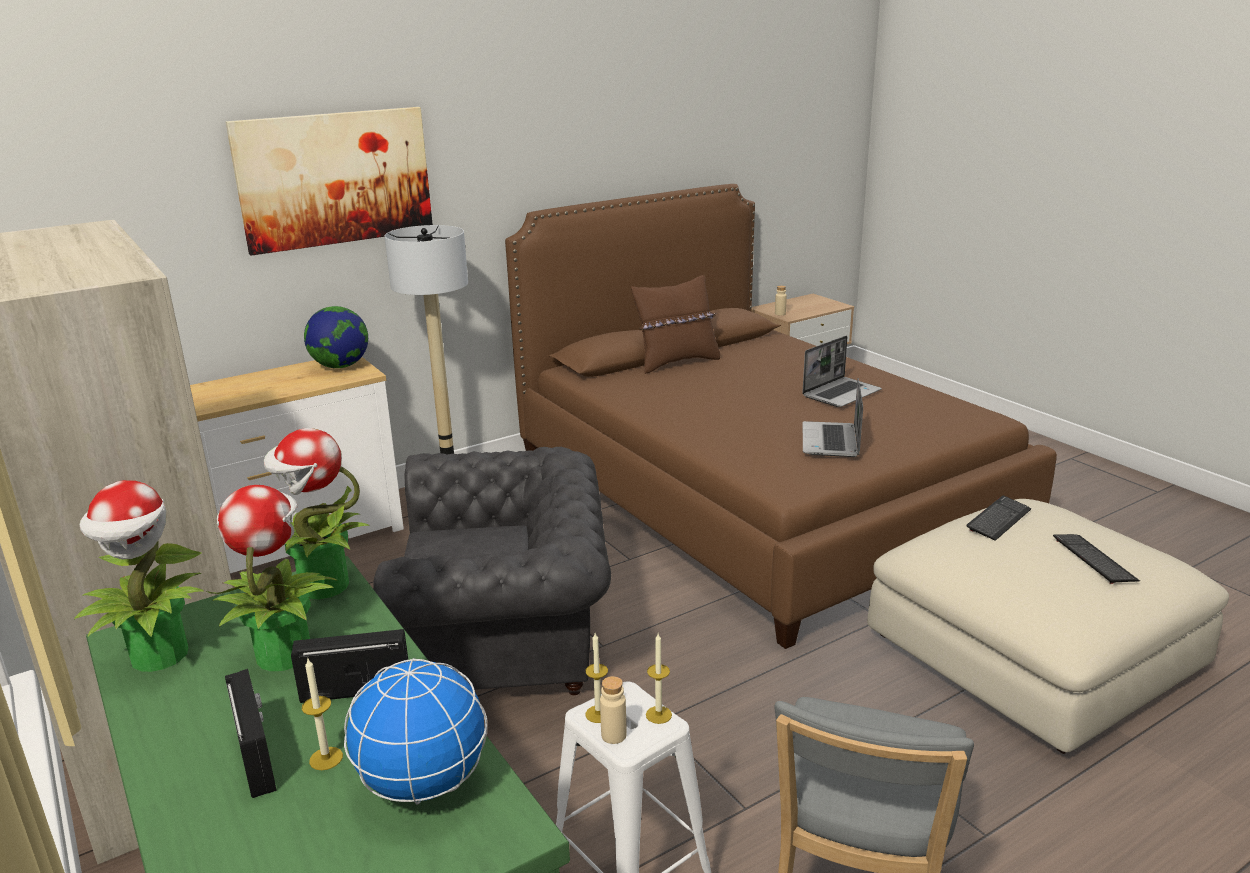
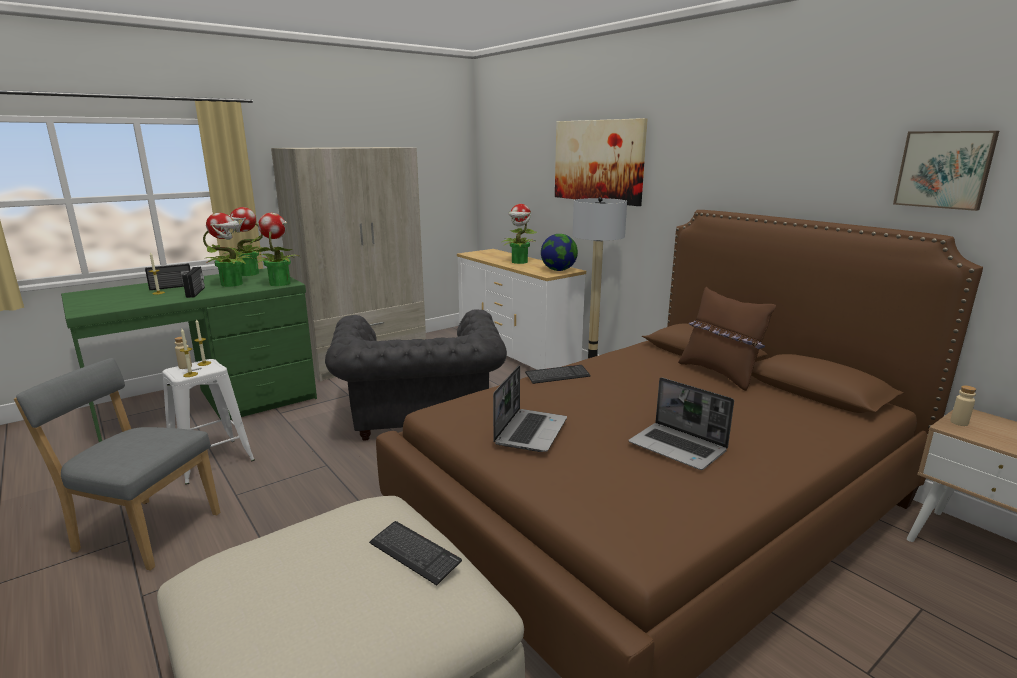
camera: 85 degrees right, 5 degrees down
(246, 389) = (519, 262): none -> potted plant
(424, 784) = (125, 302): globe -> none
(713, 133) = (944, 169): none -> picture
(831, 441) = (530, 431): laptop -> laptop turned 105 degrees clockwise
(1094, 560) = (302, 611): keyboard -> keyboard (557, 376)

